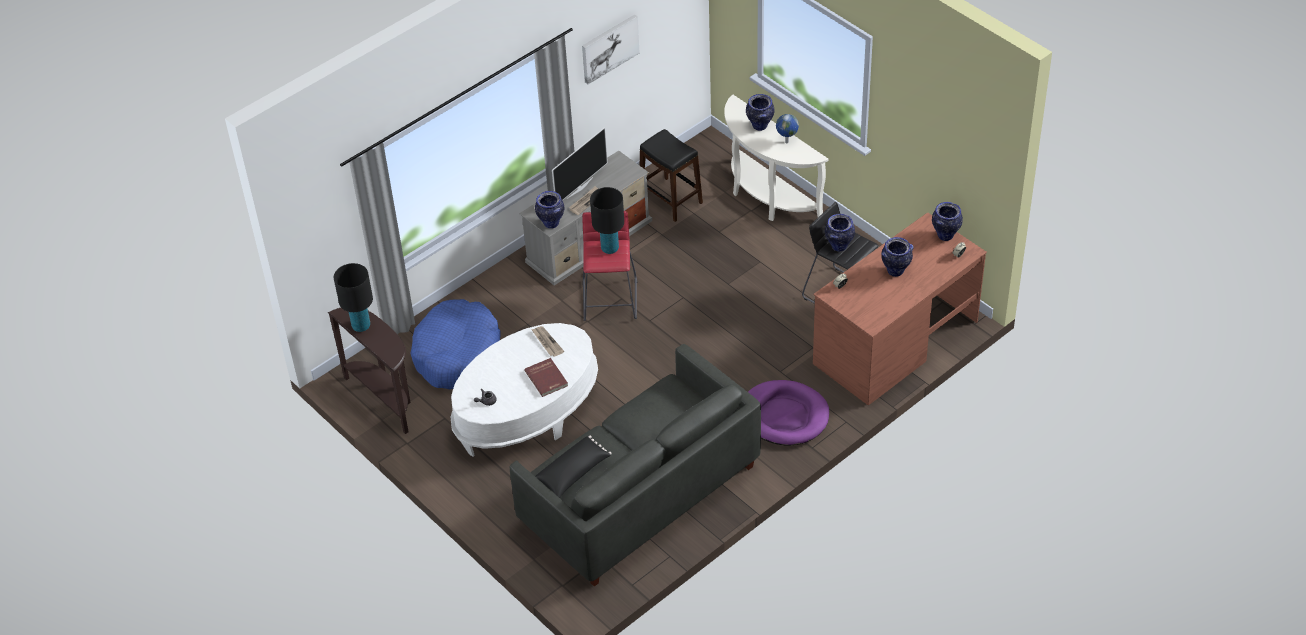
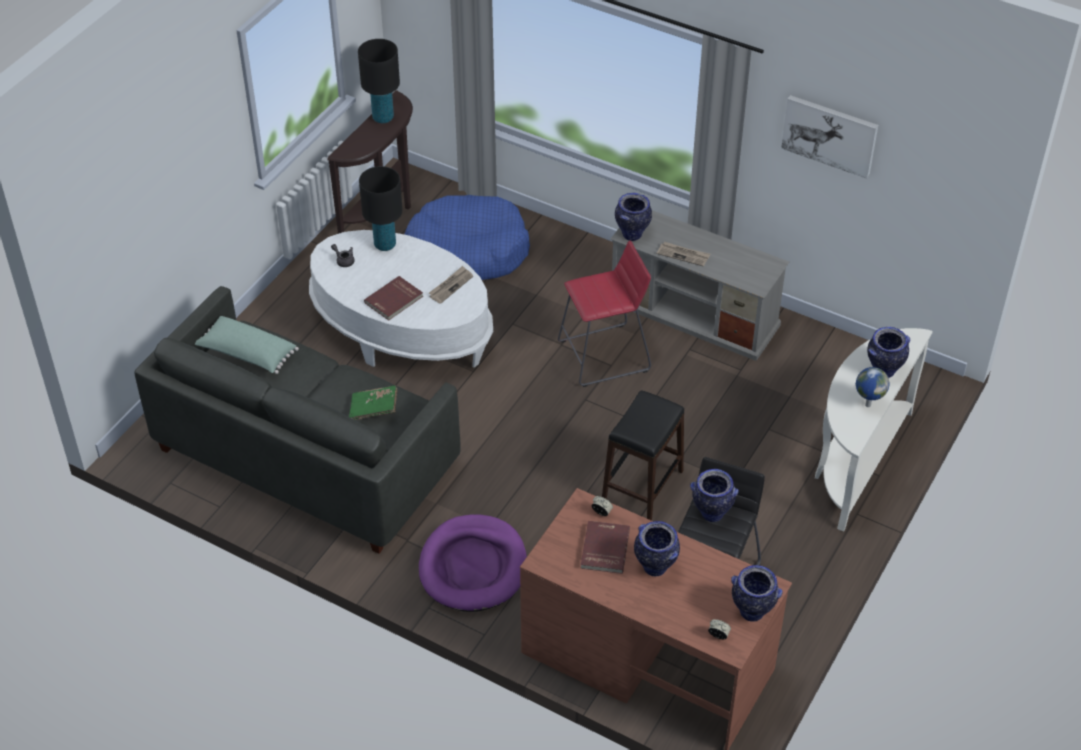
camera: 70 degrees right, 0 degrees up
(573, 474) = (247, 354): black pillow -> green pillow
(579, 187) = (704, 243): television -> none
(610, 248) = (609, 293): black table lamp -> black table lamp (385, 245)
(666, 406) = (374, 409): none -> green book
(670, 200) = (802, 369): black stool -> black stool (642, 486)
(871, 292) = (603, 548): none -> red book

